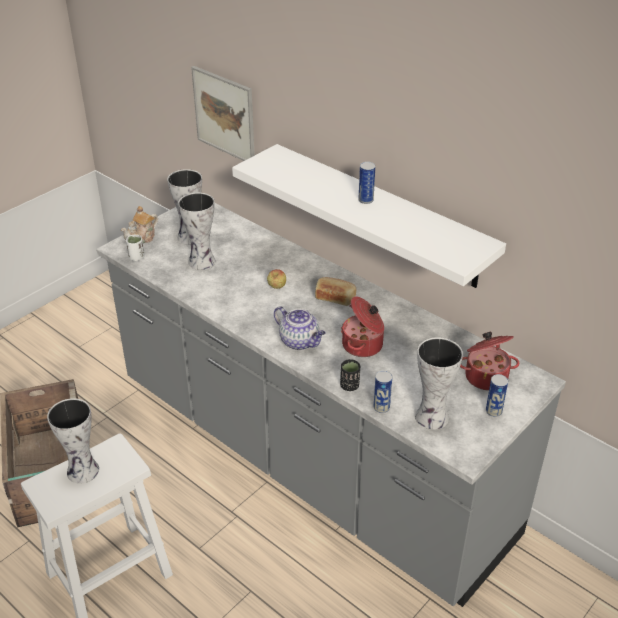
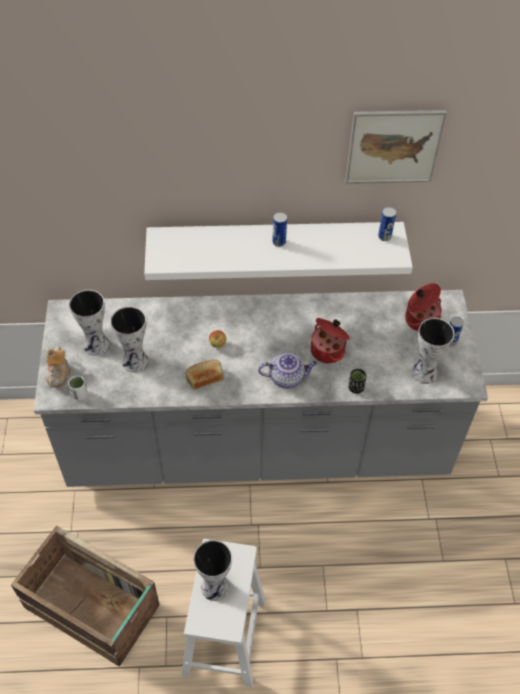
camera: 45 degrees left, 15 degrees up
(224, 114) = (72, 223): picture -> picture (393, 146)
(335, 298) = (266, 325): bread -> bread (204, 378)
(381, 407) = (391, 389): can -> can (384, 236)

